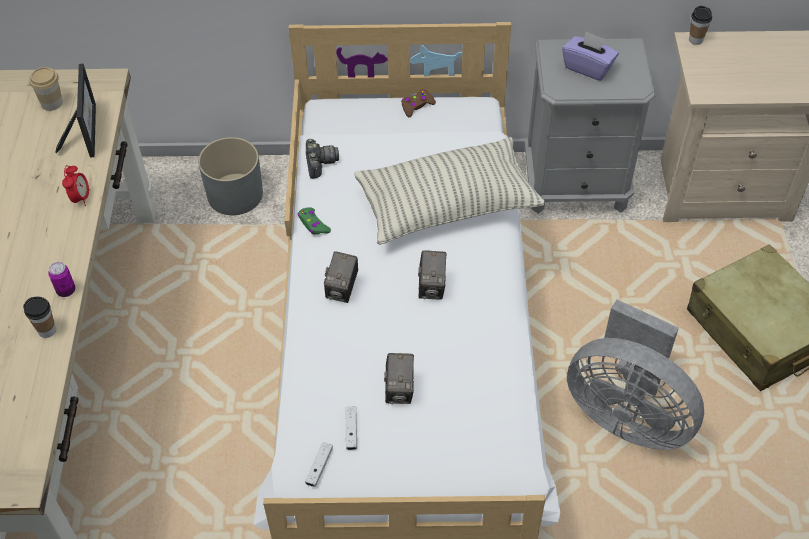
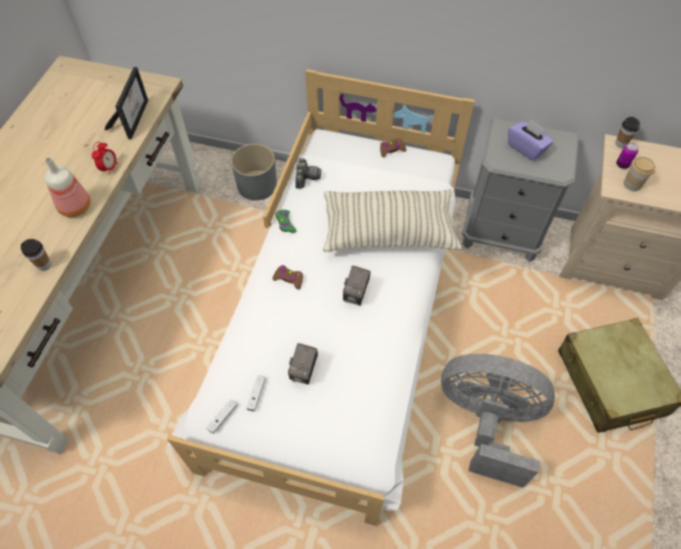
camera: 15 degrees right, 5 degrees up
(52, 103) = (119, 93): cup -> cup (632, 184)
(58, 254) = (76, 207): none -> bottle
(66, 290) = (70, 237): can -> can (622, 165)
(342, 289) = (289, 279): camera -> brown game controller
(627, 414) = (486, 422): grey fan -> grey fan turned 150 degrees clockwise

